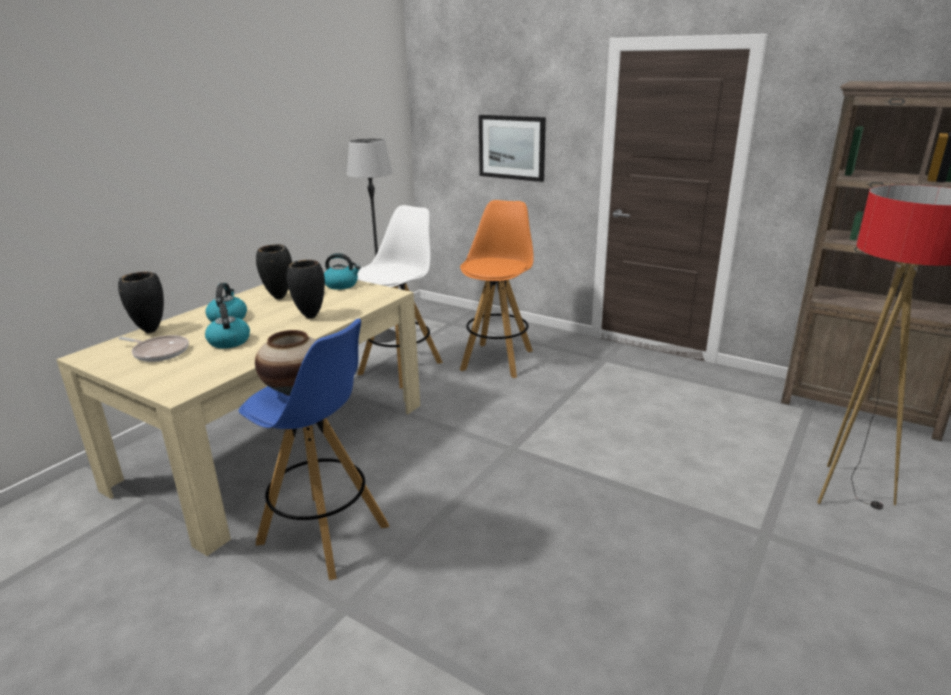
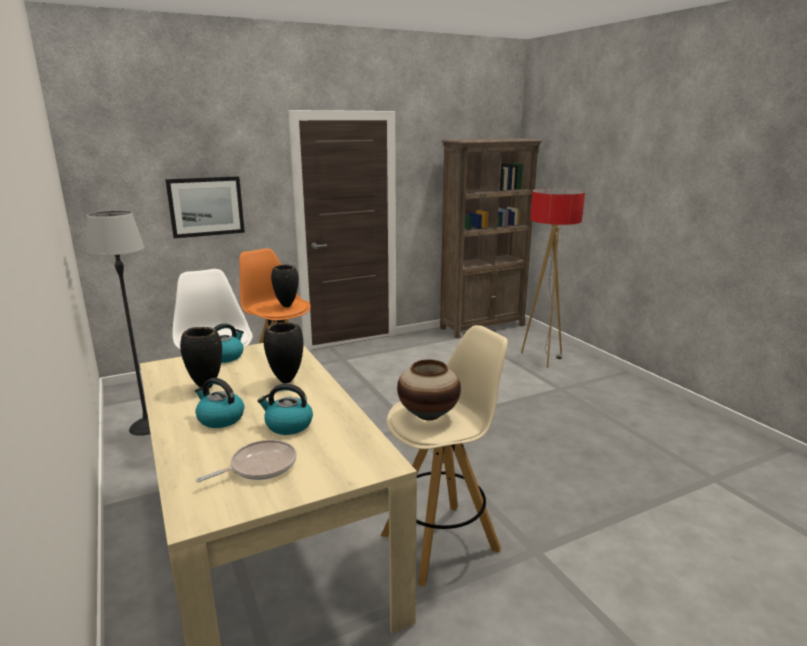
camera: 60 degrees left, 5 degrees down
(150, 331) = (182, 467): black vase -> black vase (287, 306)
(324, 535) = (441, 541): blue stool -> beige stool

